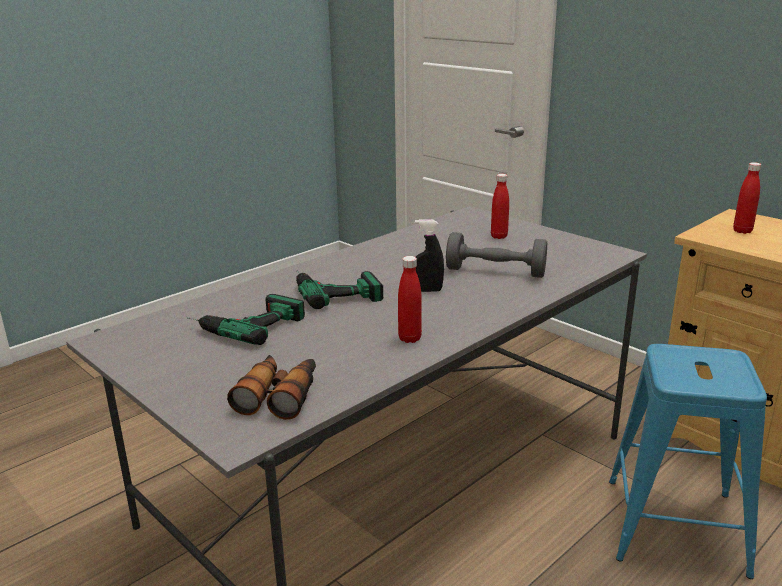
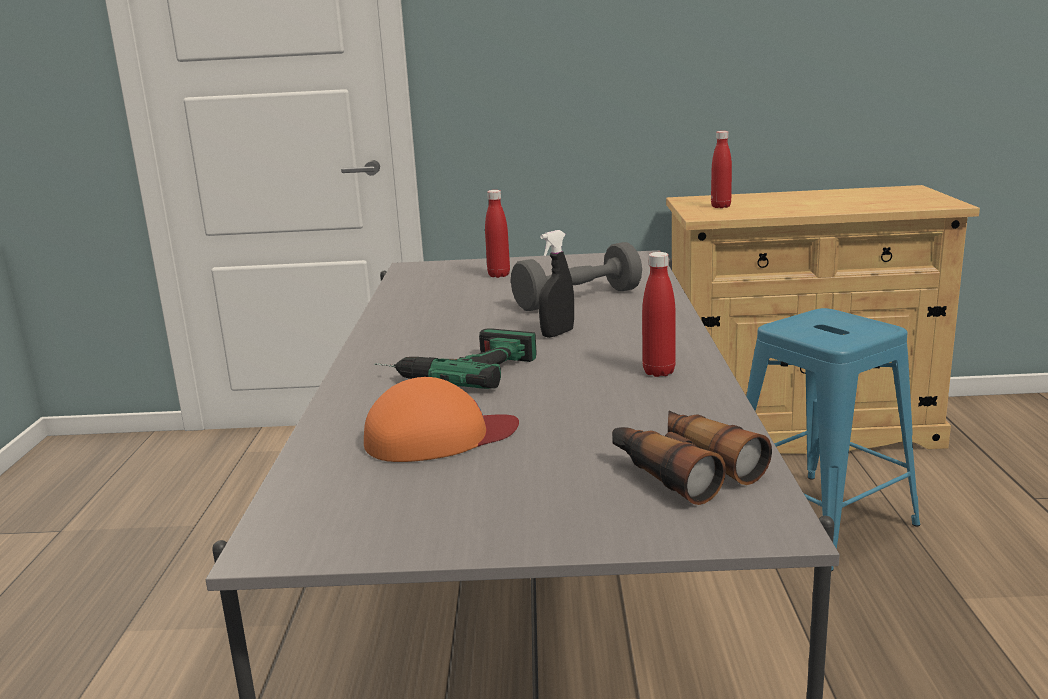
camera: 45 degrees left, 5 degrees down
(244, 323) = (439, 437): power drill -> orange cap

